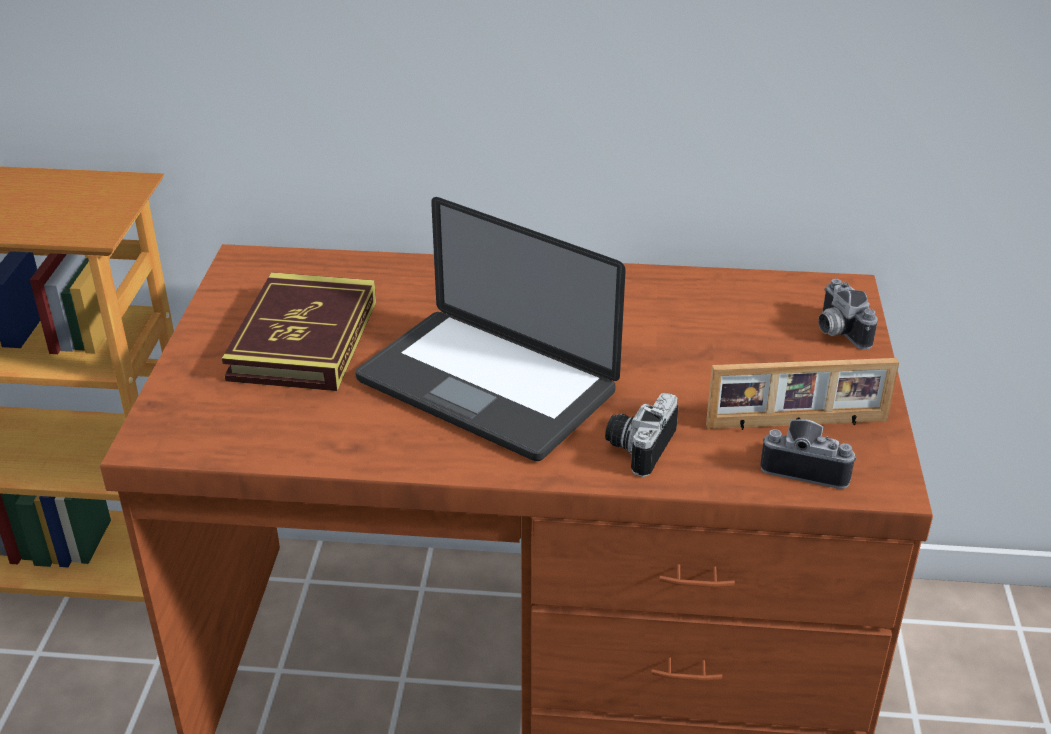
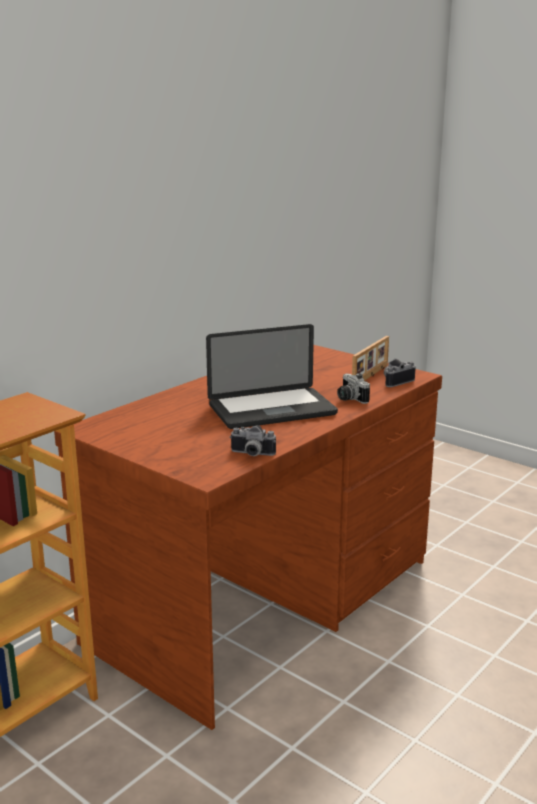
camera: 55 degrees left, 15 degrees down
(304, 340) = (177, 432): book -> none
(836, 331) = (326, 355): camera -> camera (251, 454)

